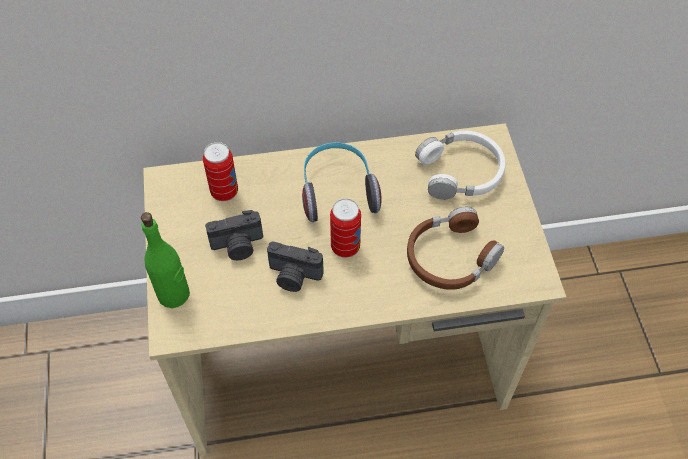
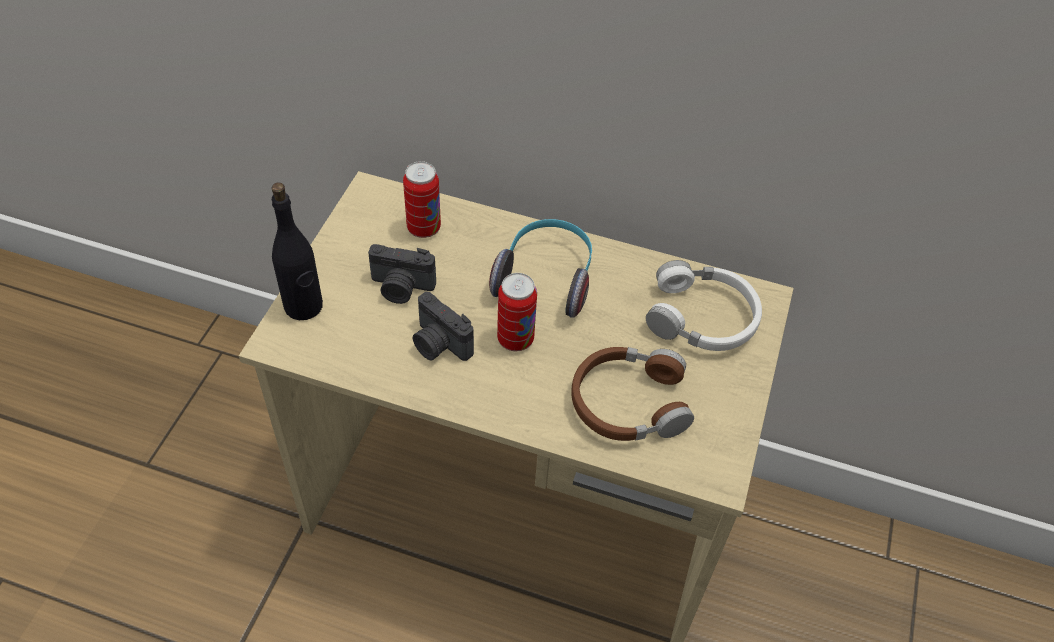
camera: 25 degrees right, 5 degrees down
(174, 294) = (304, 306): green bottle -> black bottle

